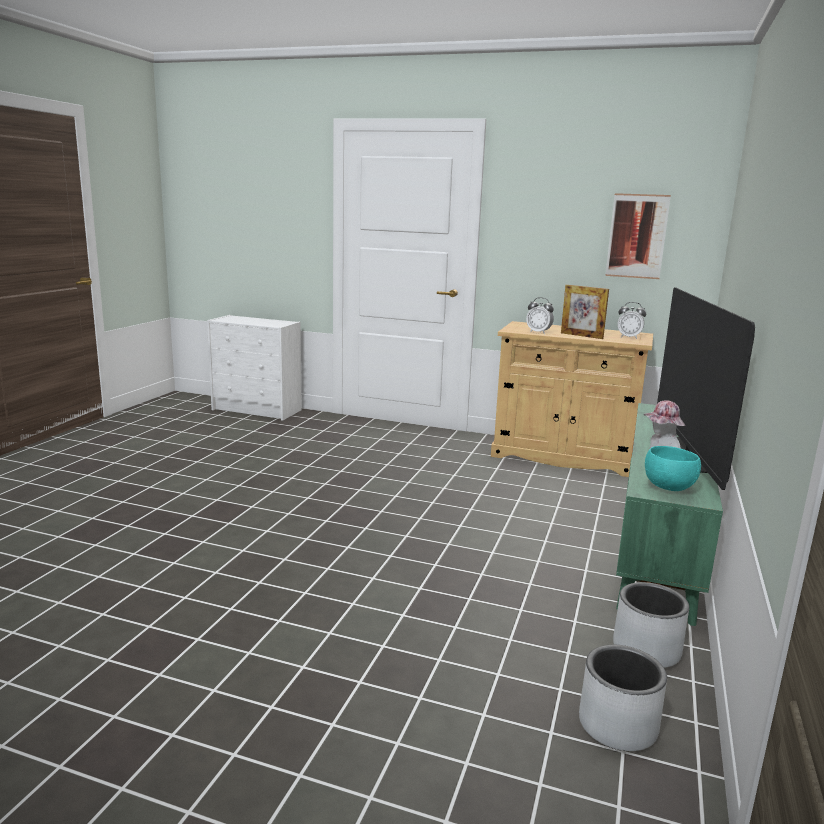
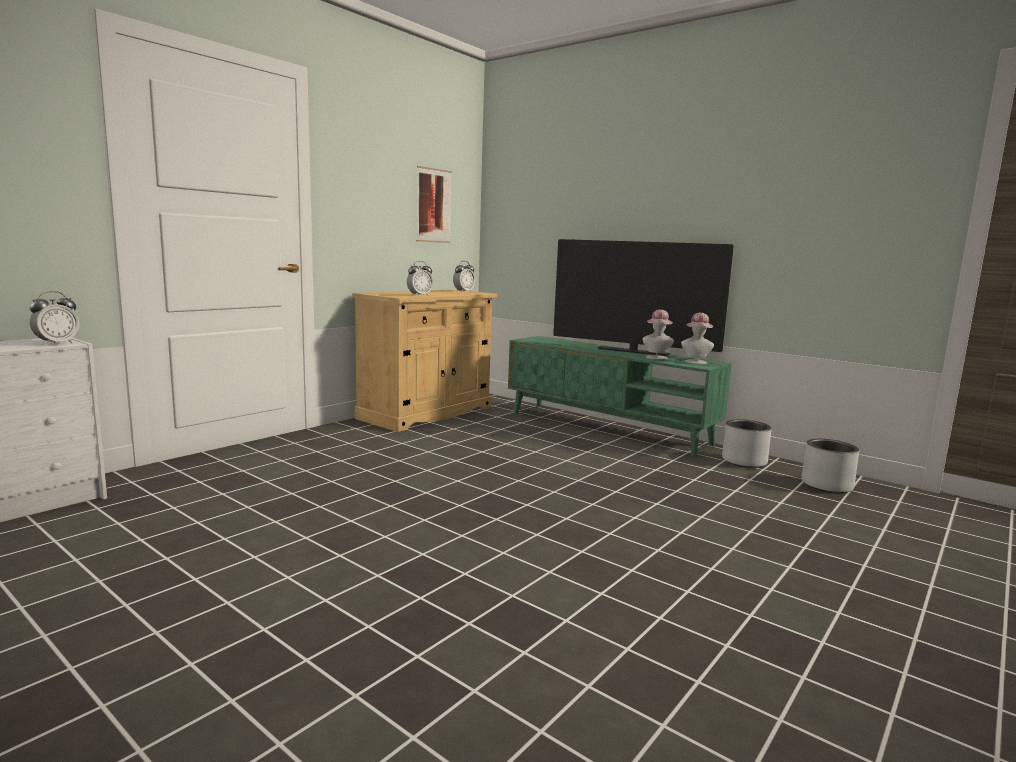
camera: 70 degrees left, 5 degrees down
(273, 325) = (57, 343): none -> alarm clock
(581, 335) = (445, 294): picture frame -> none
(669, 488) = (695, 362): turquoise bowl -> hat

